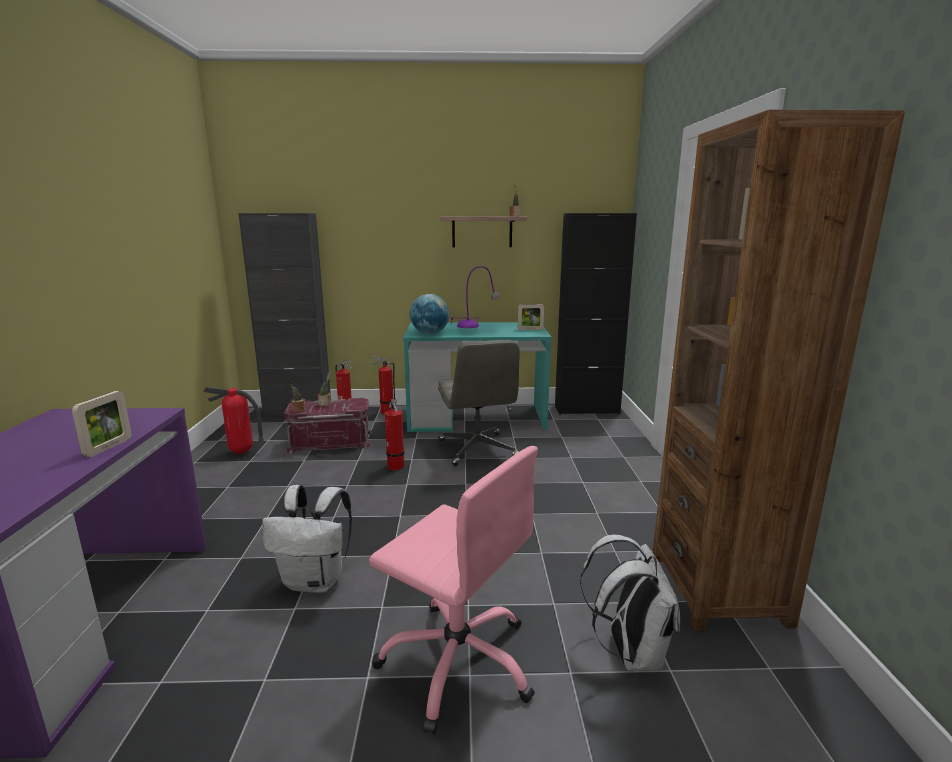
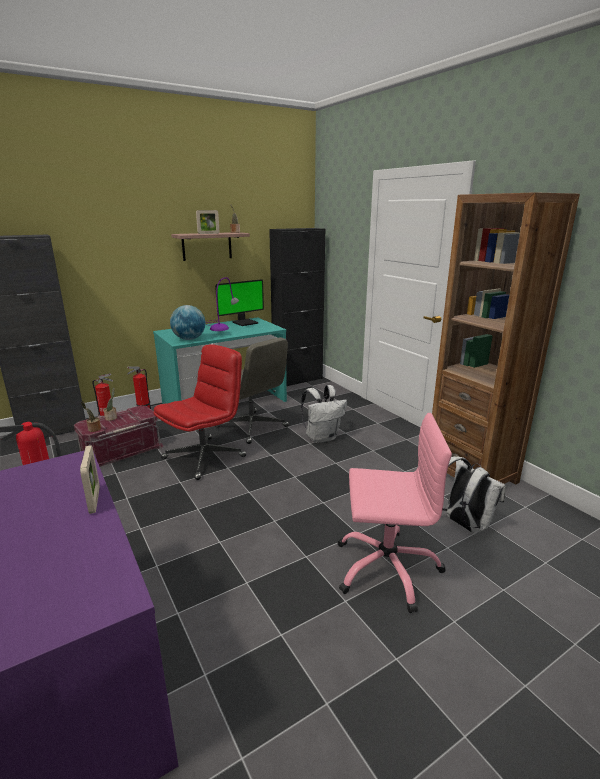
camera: 30 degrees left, 5 degrees up
(316, 581) = (240, 558): white backpack -> white backpack (322, 437)
(396, 467) = (205, 457): fire extinguisher -> red office chair
(515, 325) = (245, 322): none -> monitor
(530, 329) = (262, 325): picture frame -> picture frame (208, 233)

